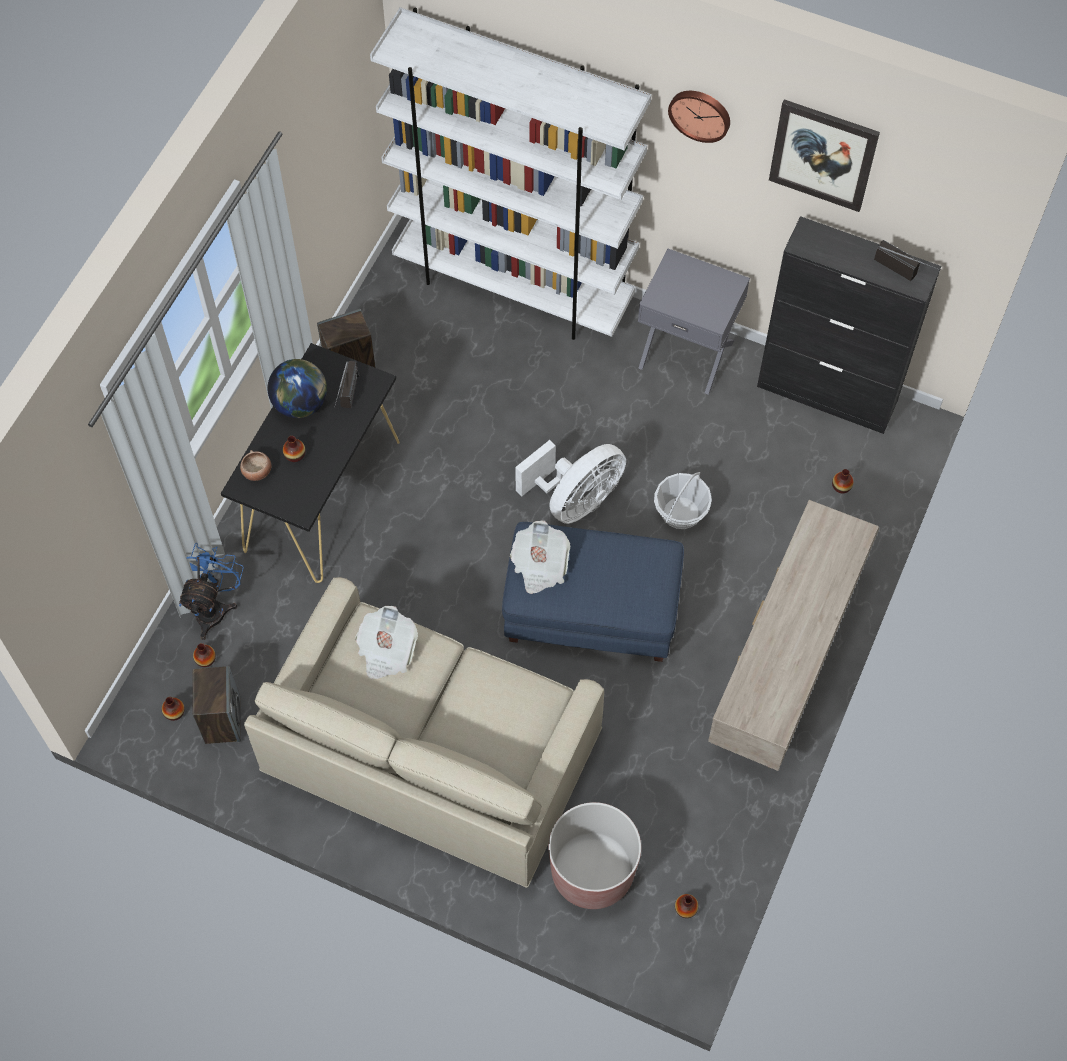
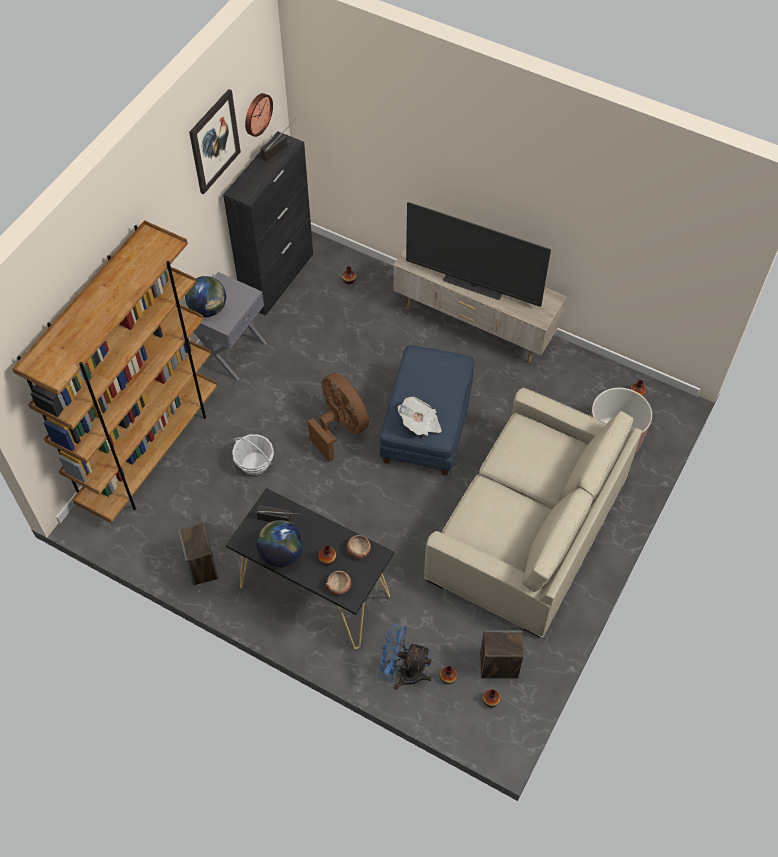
camera: 85 degrees left, 5 degrees down
(309, 488) = (358, 550): none -> bowl
(386, 651) = (484, 518): newspaper -> none
(514, 286) = (150, 451): white bookcase -> brown bookcase
(575, 500) = (340, 427): white fan -> brown fan
(680, 276) = (208, 309): none -> globe
(680, 513) = (358, 368): basket -> basket (255, 463)
(700, 114) = (161, 202): wall clock -> wall clock (256, 114)
(783, 611) = (473, 286): none -> television

